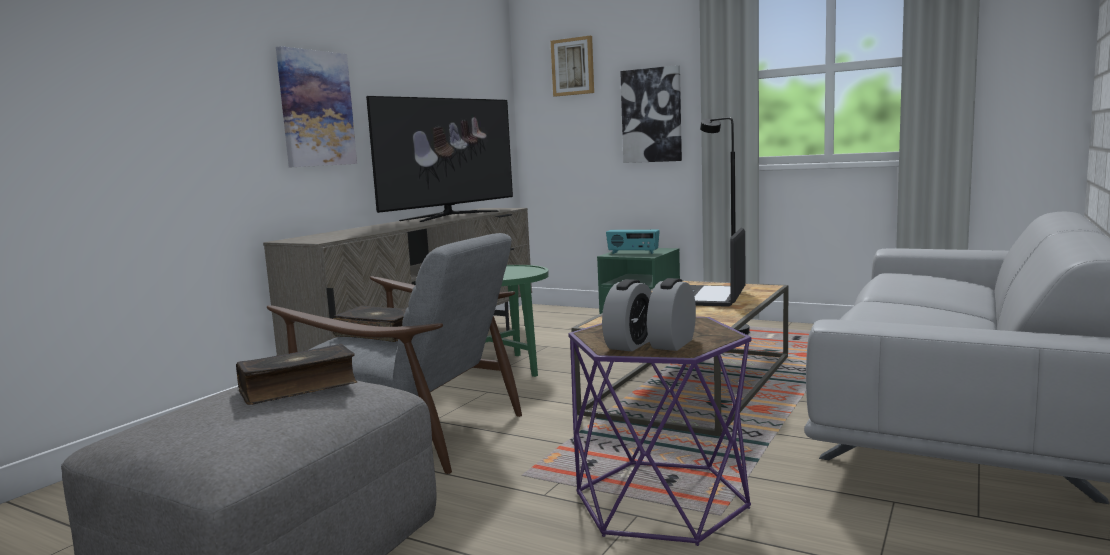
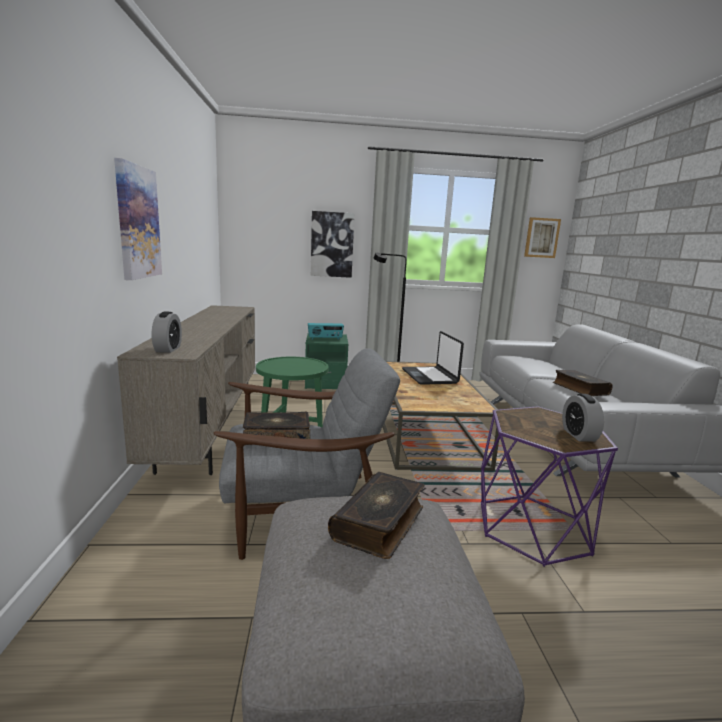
camera: 35 degrees left, 5 degrees up
(449, 216) = (215, 316): television -> none
(573, 66) = (272, 201): picture -> picture (541, 238)
(630, 344) = (560, 439): alarm clock -> alarm clock (168, 349)
(903, 313) = (579, 389): none -> book

